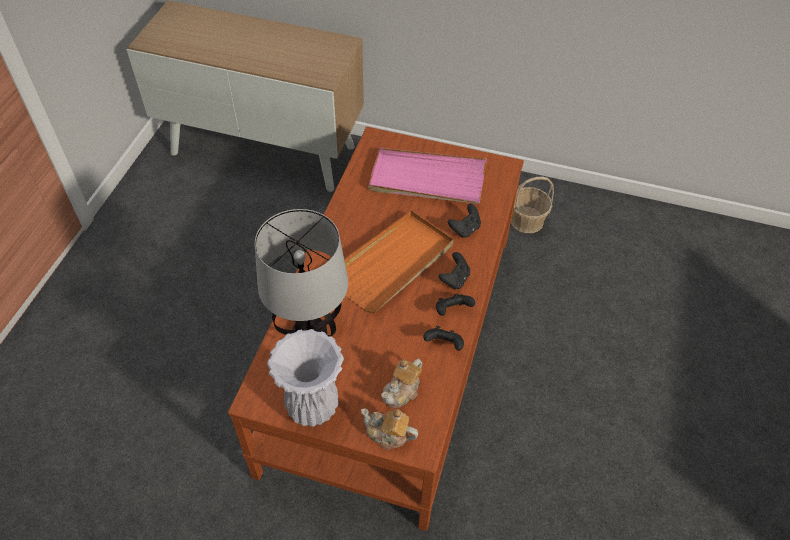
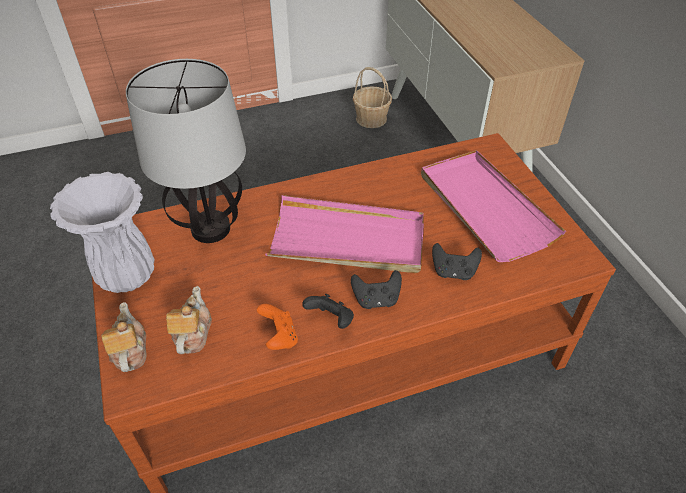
camera: 55 degrees right, 5 degrees down
(392, 263) = (347, 240): orange tray -> pink tray
(402, 391) = (192, 334): teapot -> teapot turned 90 degrees clockwise
(444, 345) = (279, 337): black game controller -> orange game controller
(526, 220) = (615, 369): basket -> basket (371, 118)

